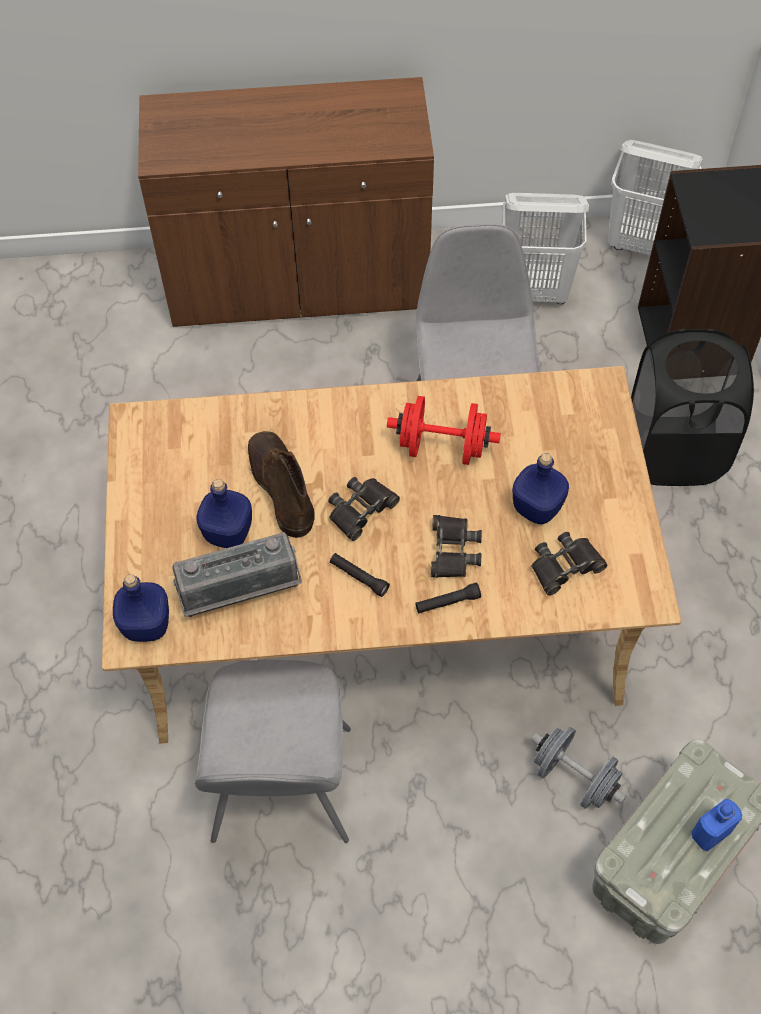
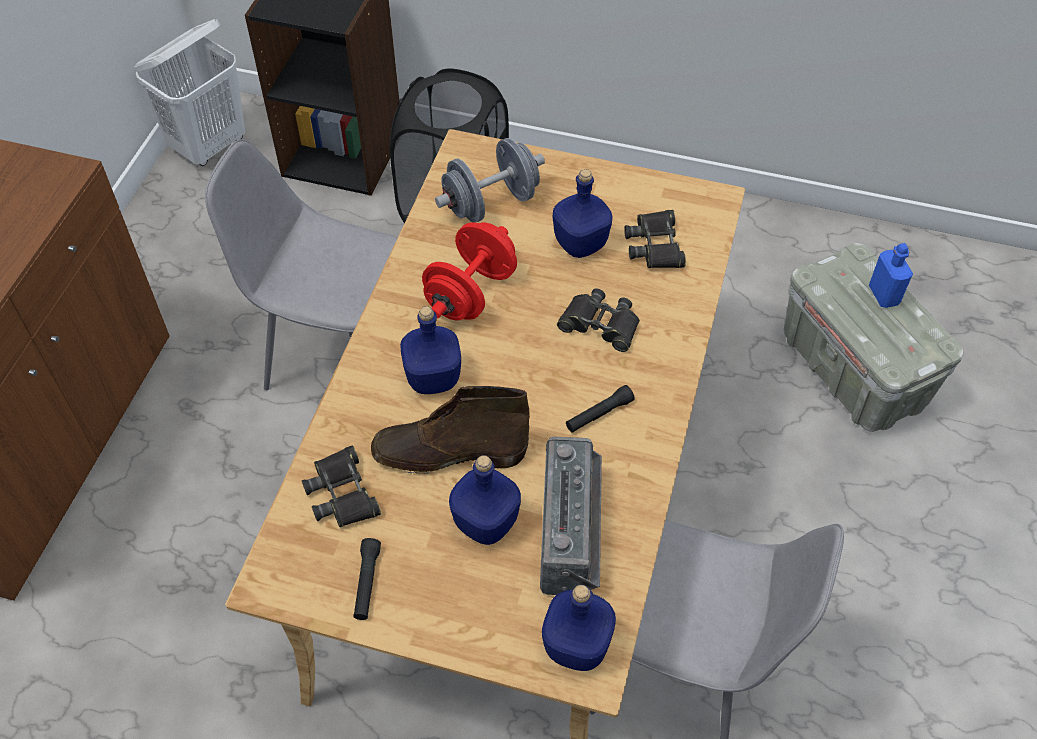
camera: 70 degrees left, 5 degrees down
(346, 451) = (432, 377): none -> blue bottle
(361, 510) = (515, 386): black binoculars -> black binoculars (342, 493)
(447, 602) = (659, 348): black flashlight -> black flashlight (367, 583)
(535, 290) = (207, 243): white laundry basket -> none
(574, 777) = (753, 408): grey dumbbell -> grey dumbbell (491, 203)

